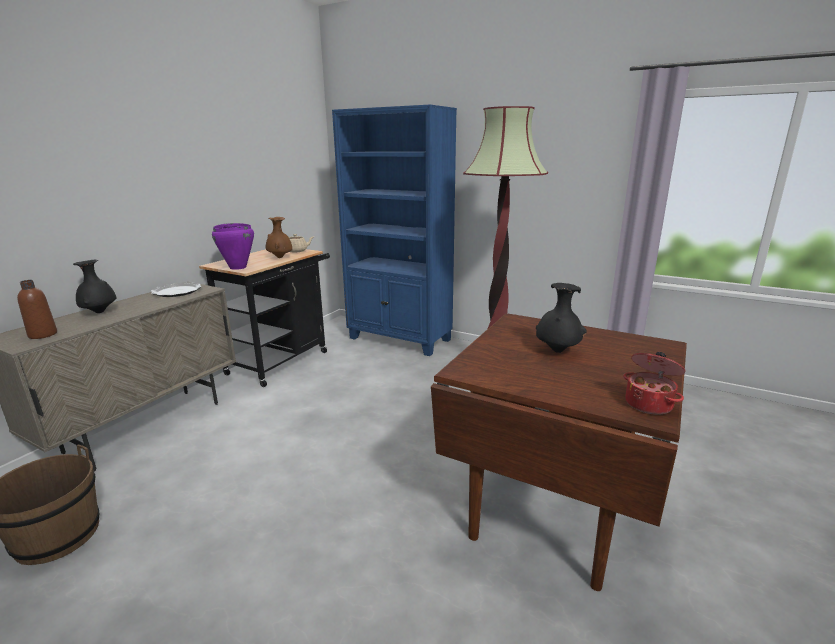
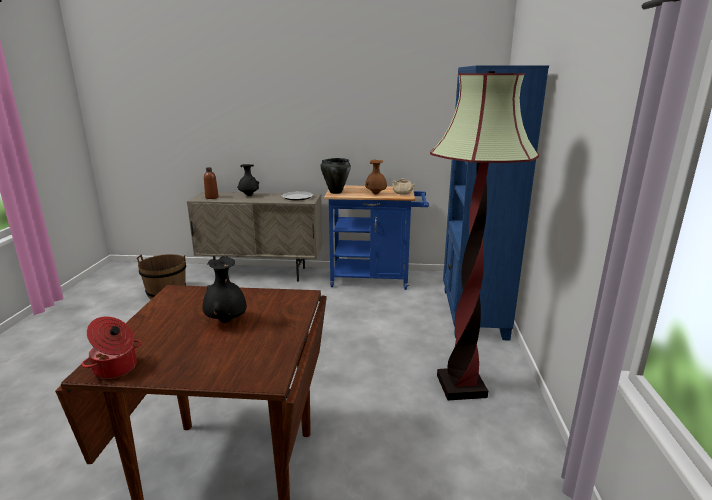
camera: 65 degrees right, 0 degrees up
(237, 267) = (335, 192): purple cooking pot -> black cooking pot
(282, 360) = (375, 279): black cart -> blue cart

